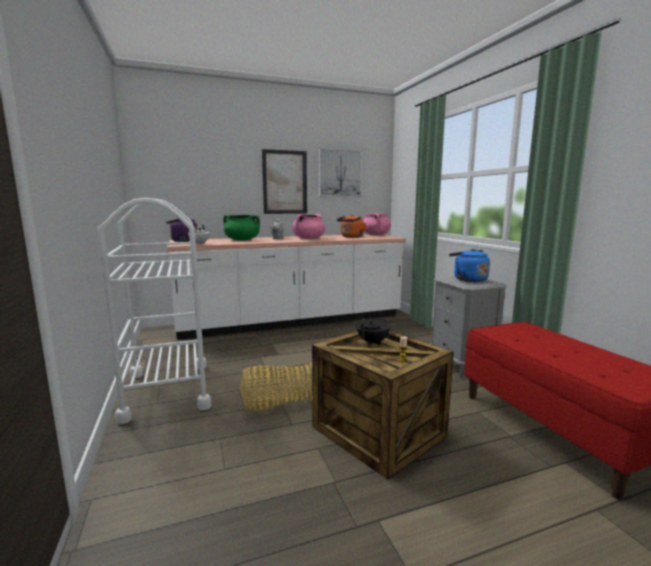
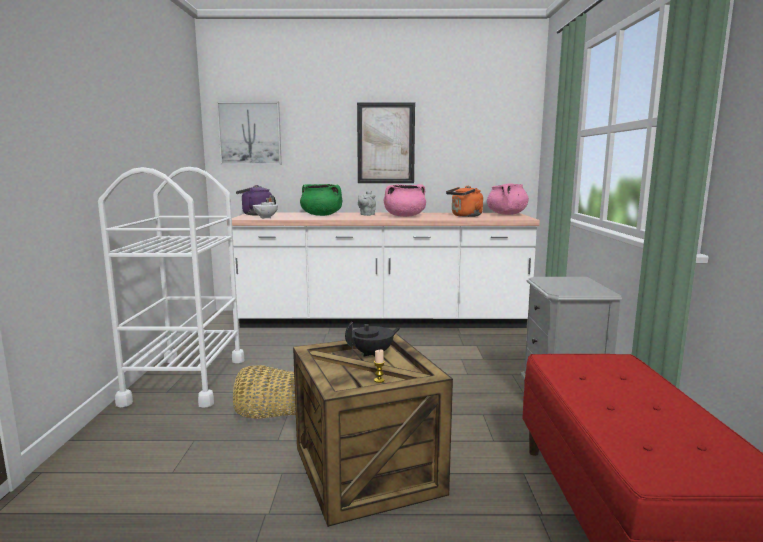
camera: 20 degrees right, 0 degrees up
(340, 173) = (462, 130): picture -> picture (250, 133)
(468, 279) = (572, 284): blue kettle -> none

